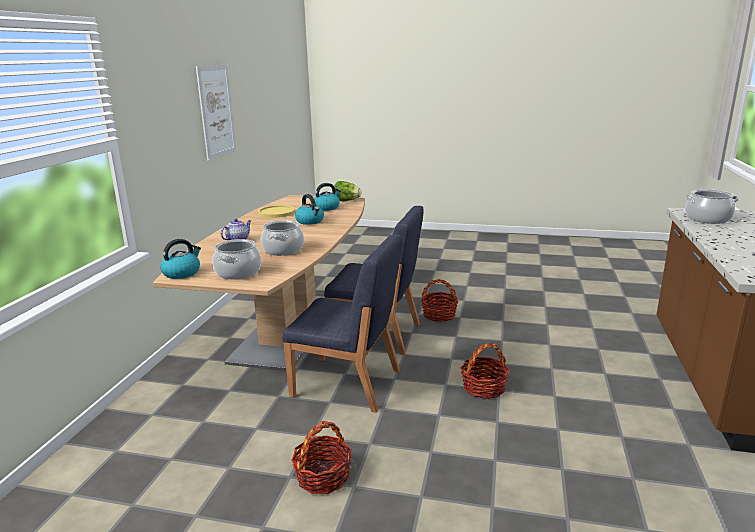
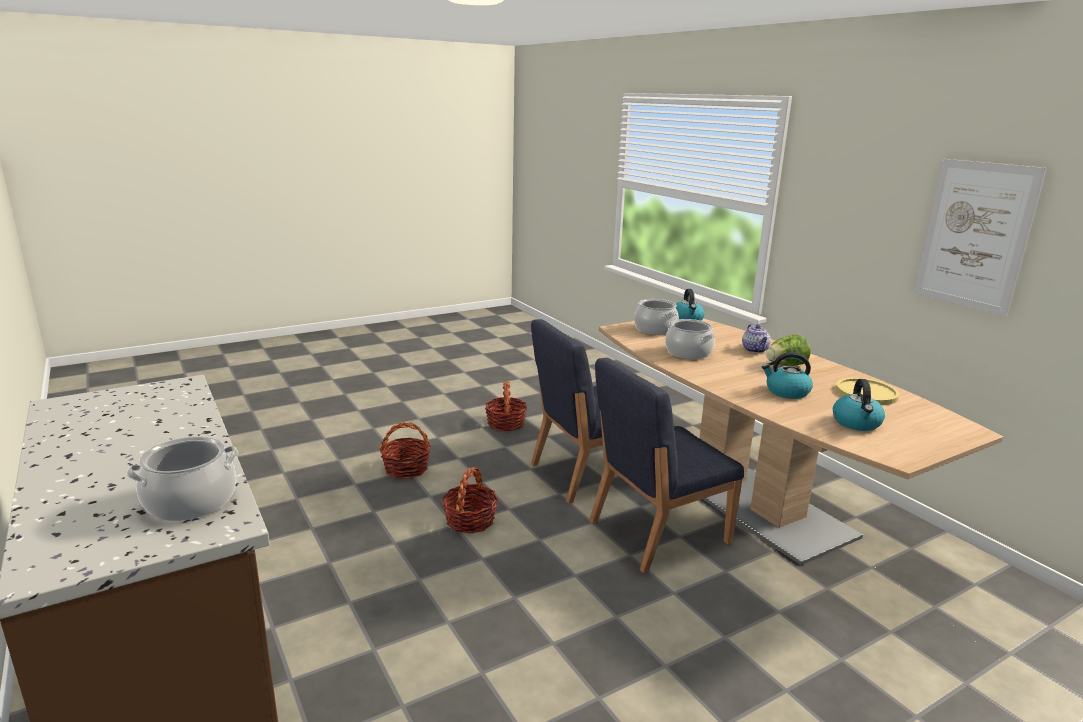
camera: 135 degrees right, 0 degrees up
(346, 201) = (892, 450): lettuce -> lettuce (785, 365)
(439, 315) = (647, 604): basket -> basket (406, 469)

